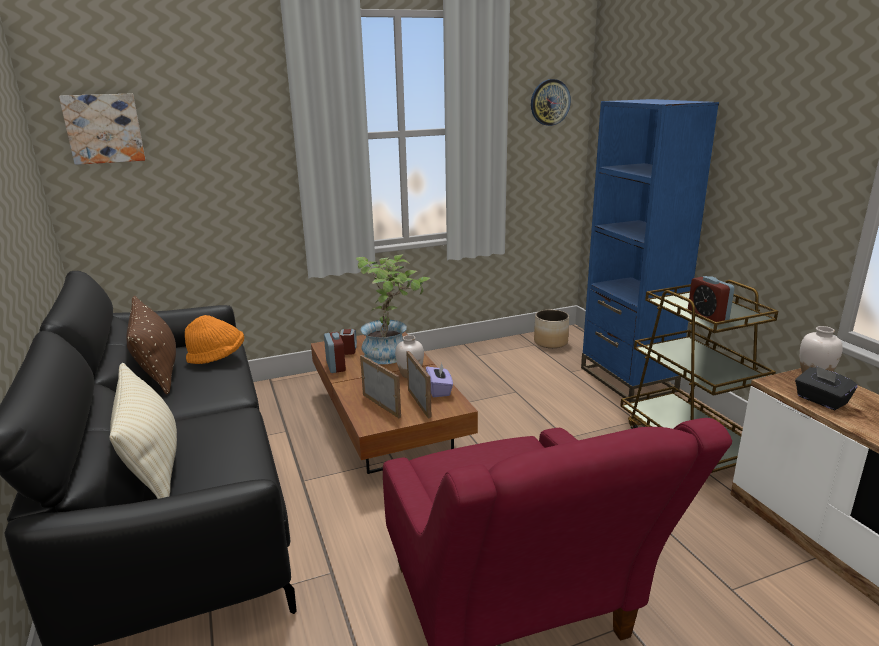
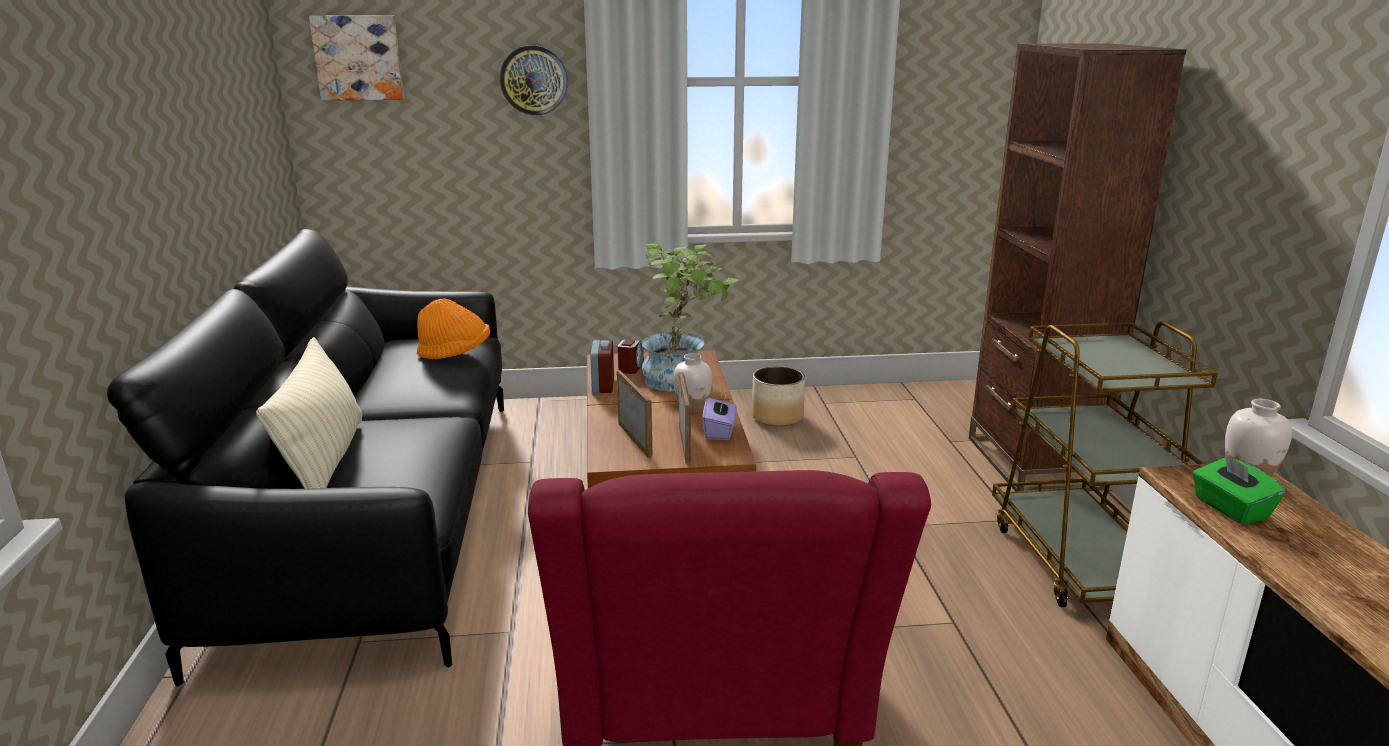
camera: 15 degrees right, 0 degrees up
(157, 370) = (382, 361): brown pillow -> none
(550, 102) = (968, 45): wall clock -> wall clock (534, 80)
(550, 342) = (940, 399): planter -> planter (776, 417)
(627, 379) = (1032, 463): blue bookcase -> brown bookcase
(707, 317) = (1103, 371): alarm clock -> none
(821, 400) = (1230, 509): black tissue box -> green tissue box

